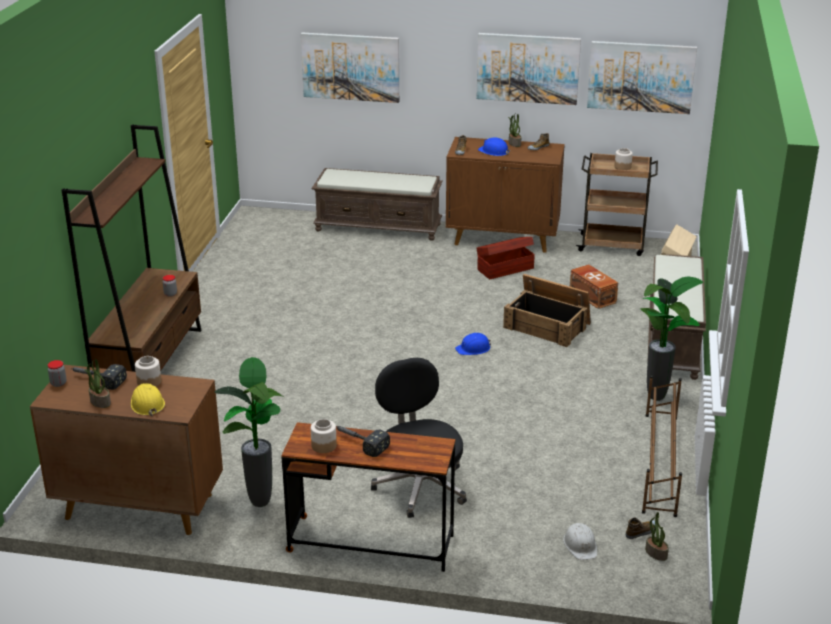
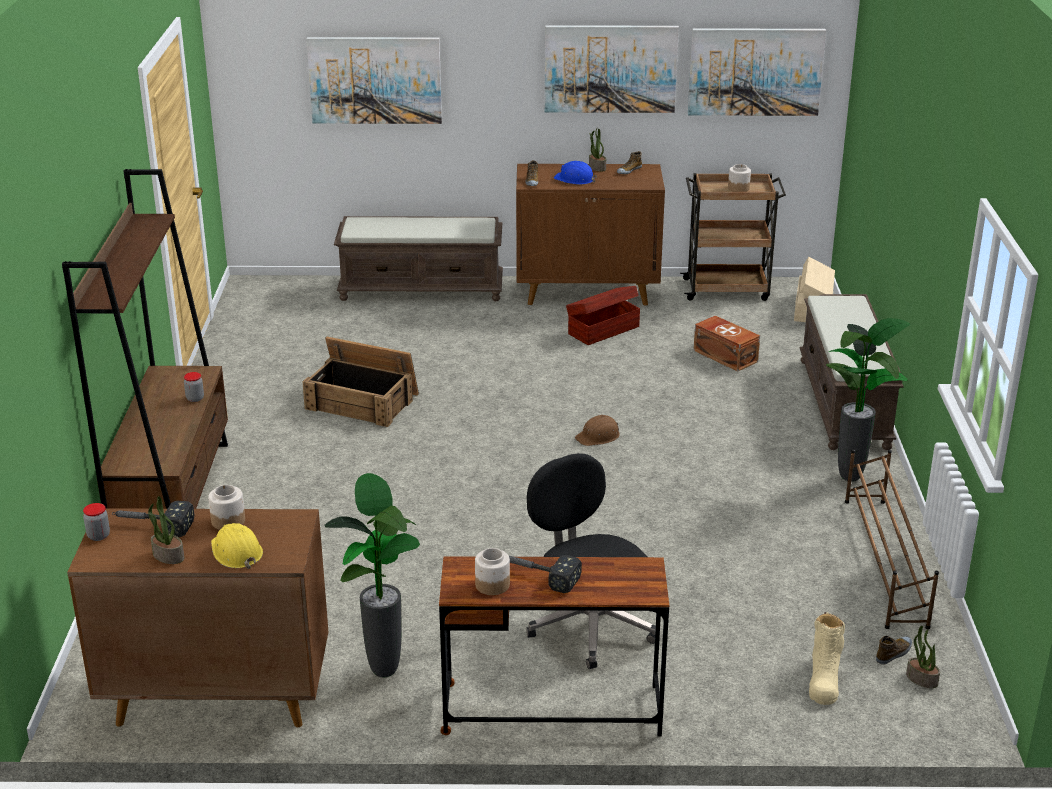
camera: 10 degrees left, 0 degrees up
(473, 349) = (598, 436): blue hard hat -> brown hard hat
(547, 325) = (682, 398): crate -> crate (363, 401)
(580, 545) = (824, 680): white hard hat -> beige boot

